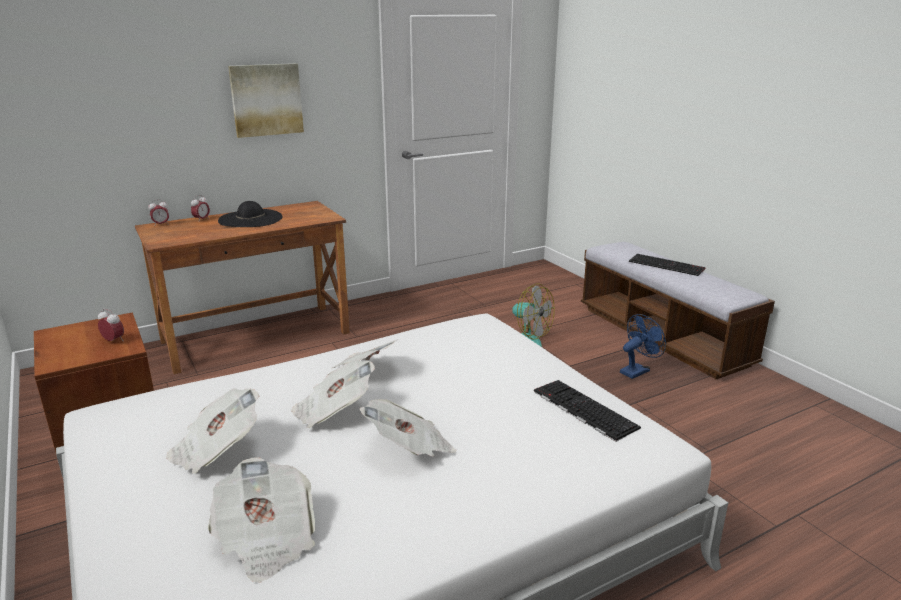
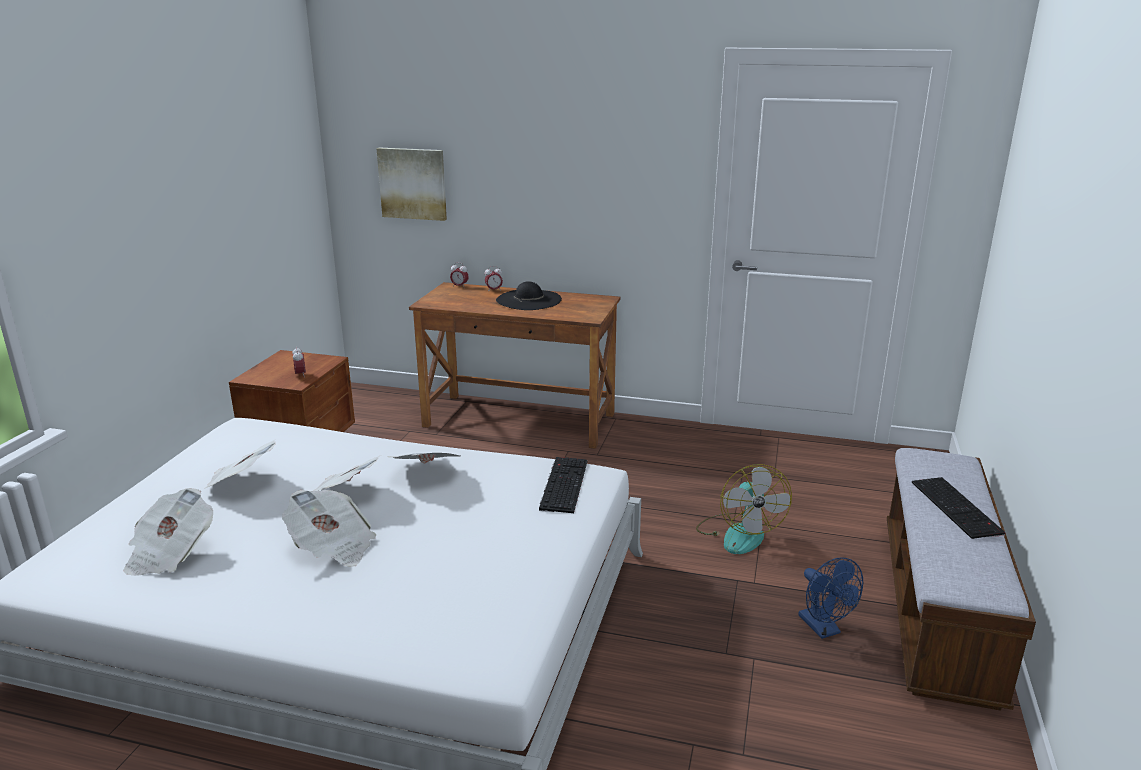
camera: 45 degrees right, 0 degrees up
(266, 100) = (578, 180): picture -> picture (413, 183)
(582, 409) = (508, 595): keyboard -> keyboard (563, 484)
(637, 370) = (823, 629): blue fan -> blue fan turned 60 degrees clockwise

